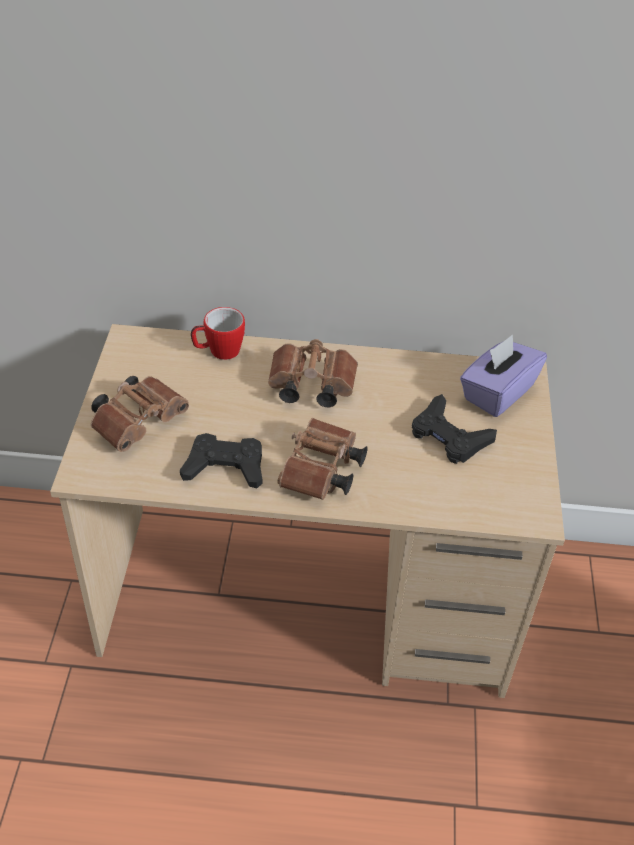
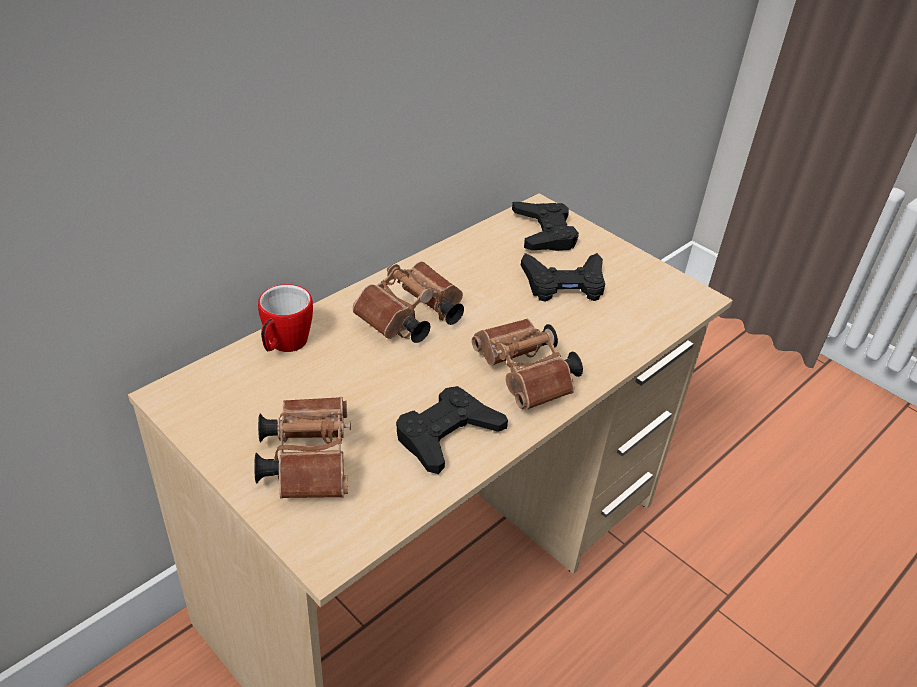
camera: 50 degrees left, 5 degrees down
(497, 393) = (544, 233): purple tissue box -> black game controller

